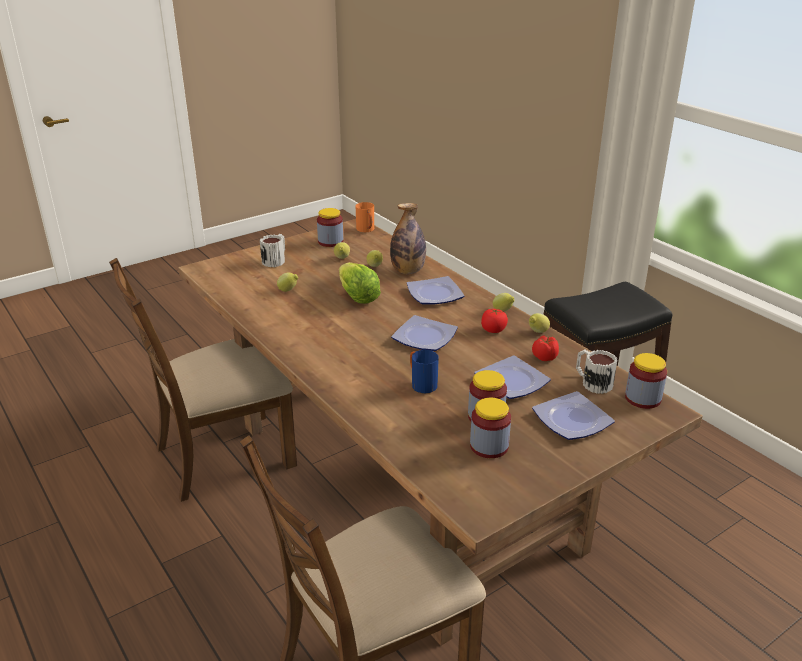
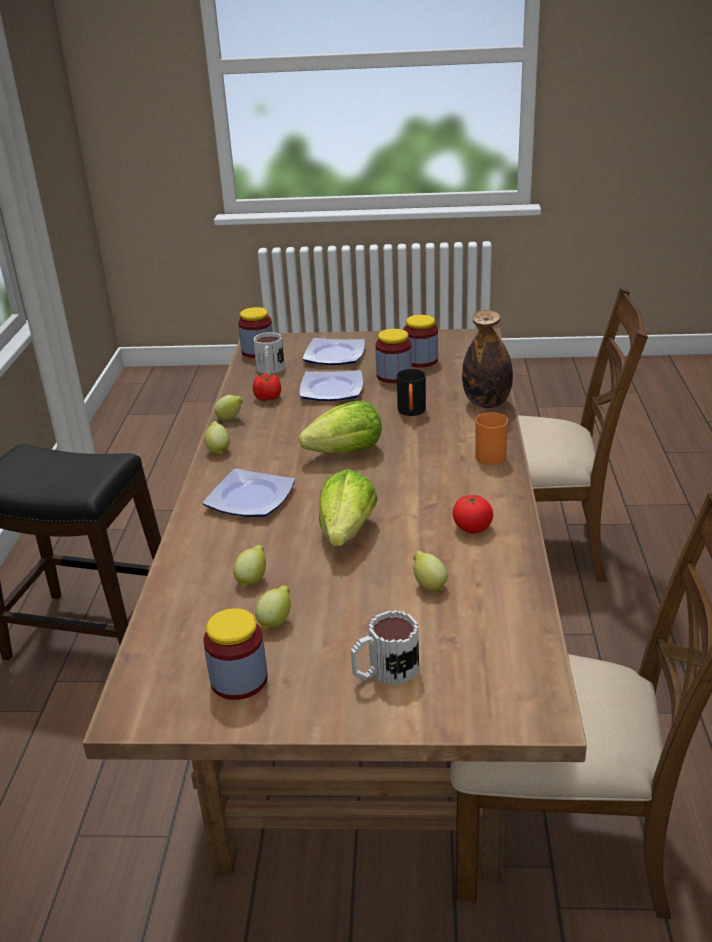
camera: 140 degrees left, 0 degrees up
(366, 230) = (138, 683): orange mug -> orange mug (491, 454)
(408, 271) = (222, 550): bottle -> bottle (486, 403)
(421, 384) = (411, 413): blue mug -> black mug
(423, 338) = (346, 452): plate -> lettuce
(493, 330) = (265, 435): tomato -> tomato (472, 527)

